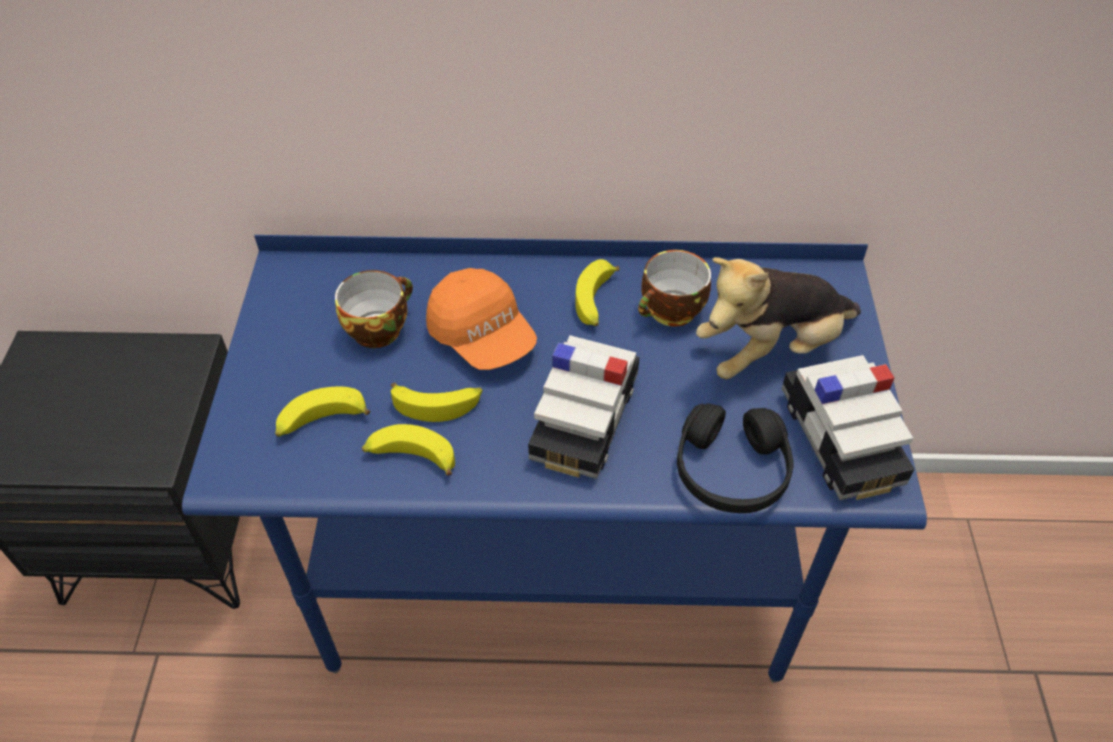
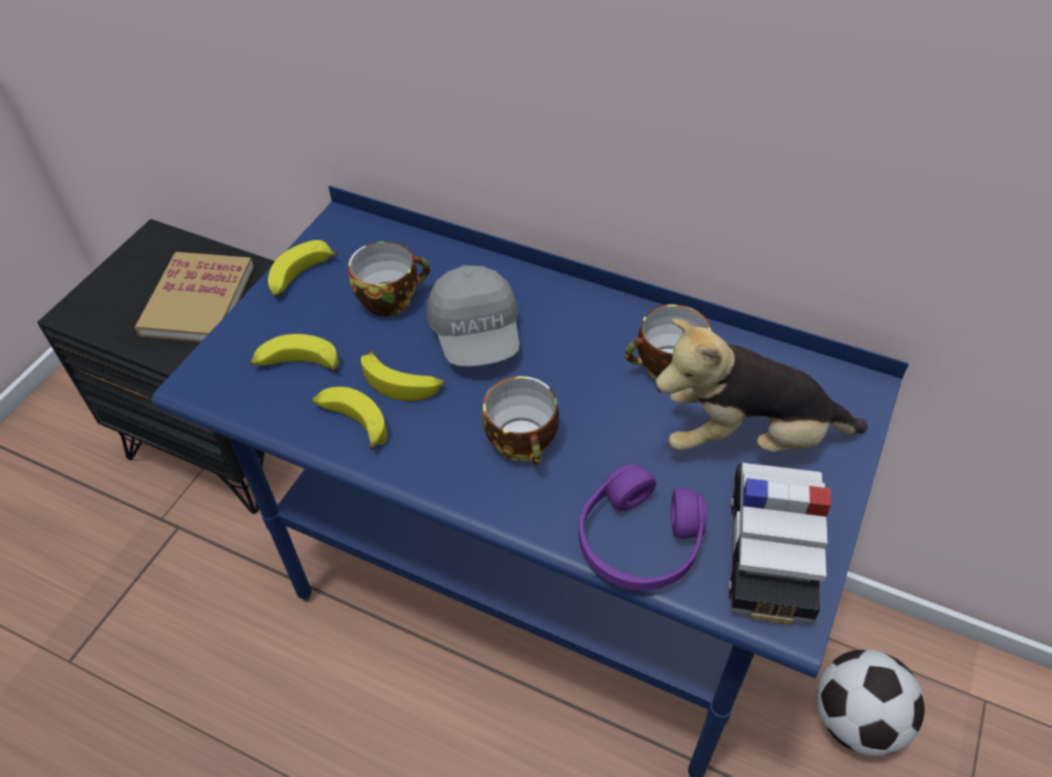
camera: 25 degrees right, 0 degrees up
(126, 400) = (198, 301): none -> book
(482, 336) = (476, 335): orange cap -> grey cap
(584, 420) = (524, 443): toy car -> cup
(596, 302) = (599, 336): banana -> banana (300, 277)
(731, 470) = (639, 541): black headphones -> purple headphones
(879, 575) = (856, 719): none -> football

